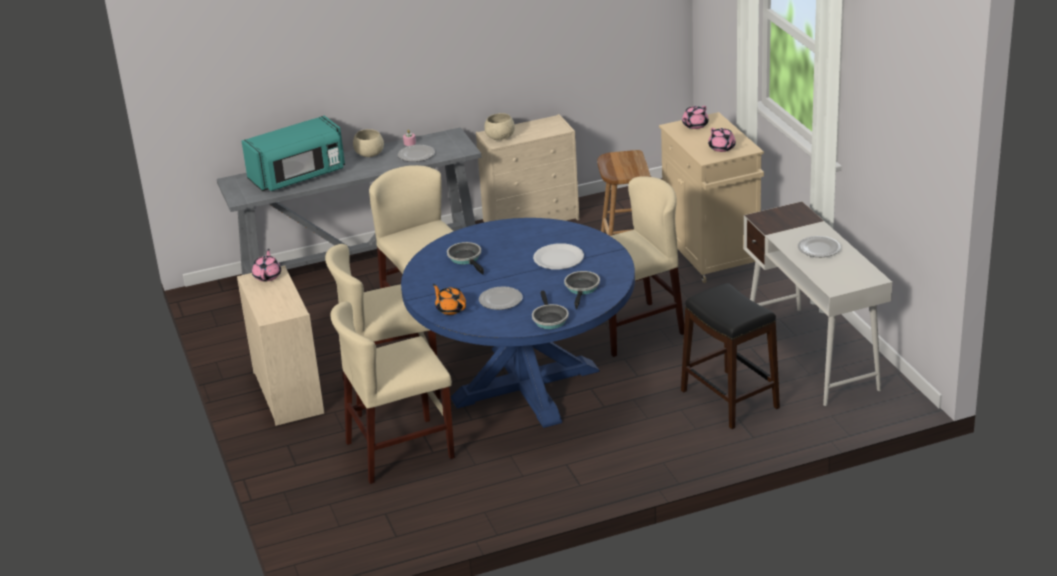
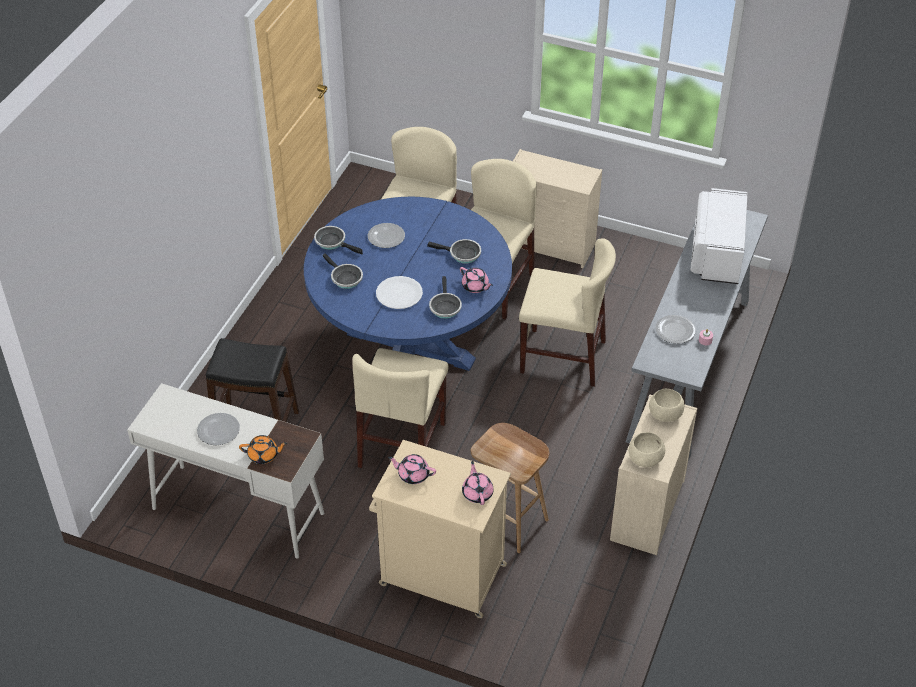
camera: 130 degrees right, 15 degrees up
(267, 276) = (583, 180): pink teapot -> pink teapot (475, 287)
(298, 176) = (716, 253): turquoise microwave -> white microwave
(369, 154) = (710, 307): beige bowl -> beige bowl (644, 459)
(450, 309) = (408, 212): orange teapot -> orange teapot (264, 455)
(540, 234) = (445, 307): none -> frying pan

